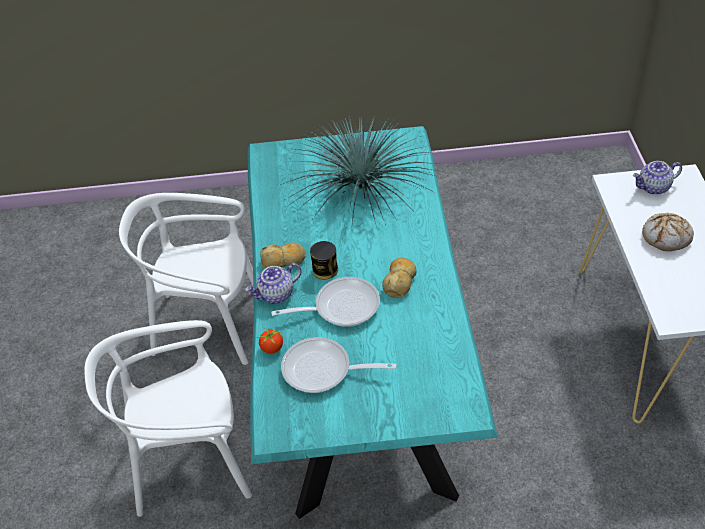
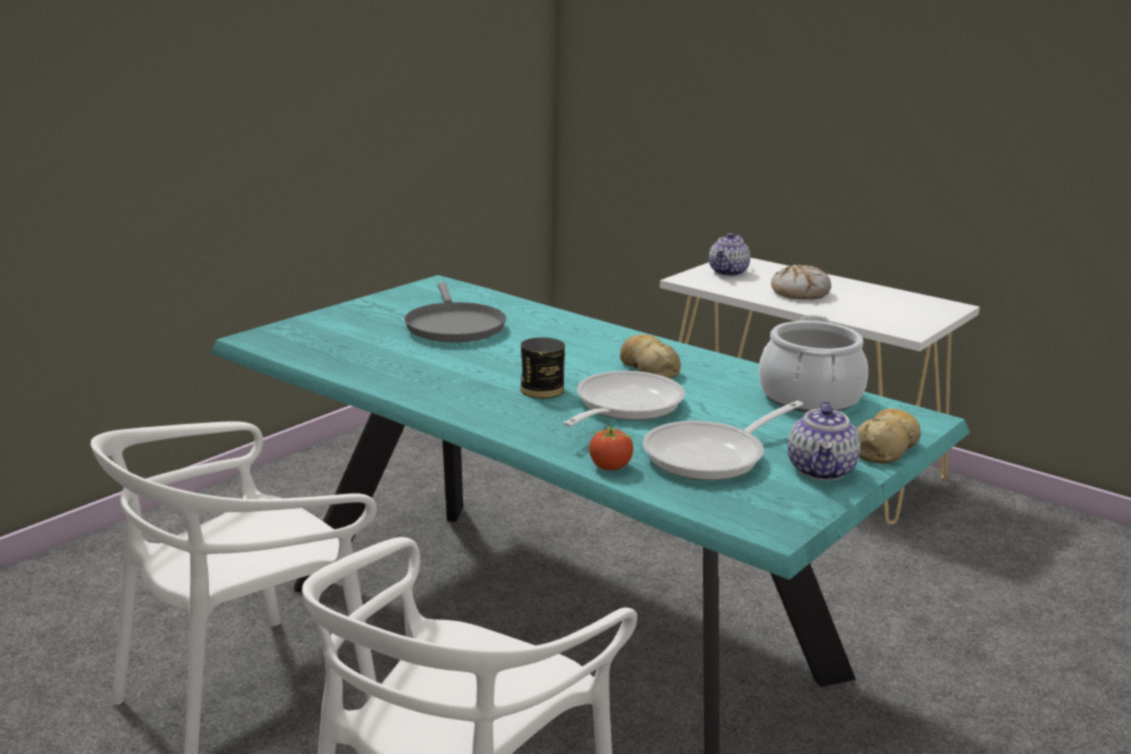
camera: 50 degrees left, 25 degrees down
(276, 294) = (519, 428): teapot -> teapot (822, 470)
(284, 261) = (471, 401): bread -> bread (885, 448)
(360, 187) = (453, 326): potted plant -> grey frying pan
(439, 357) = (809, 397): none -> cooking pot

